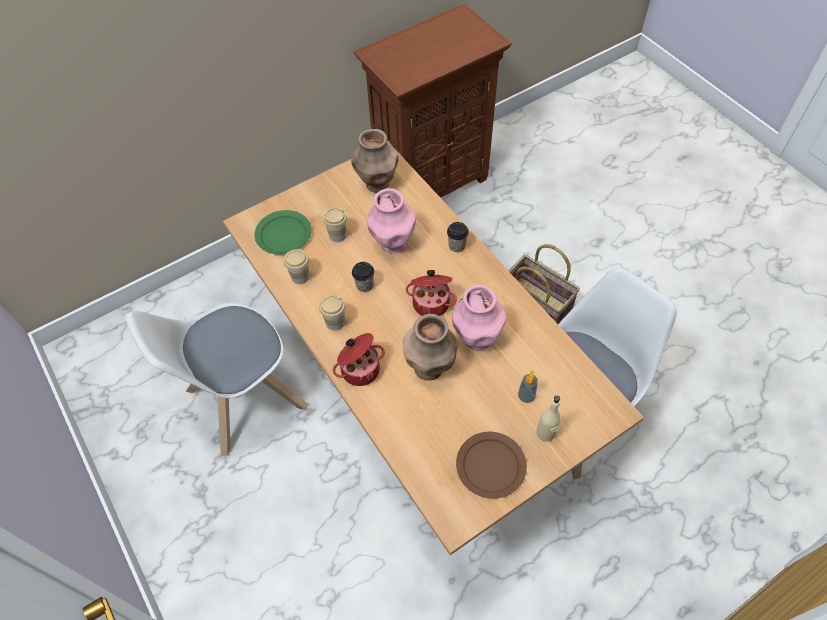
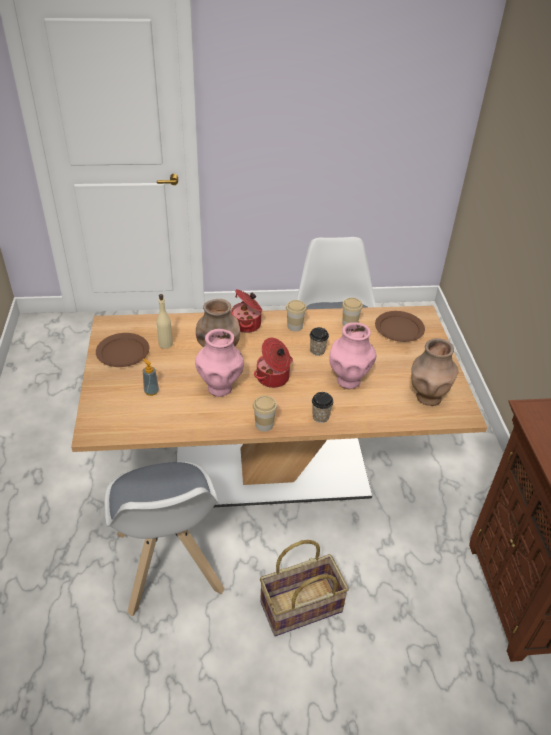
camera: 115 degrees right, 15 degrees down
(283, 234) = (399, 328): green plate -> brown plate
(337, 235) = (380, 354): cup -> cup (264, 425)
(545, 433) = (116, 387): beige bottle -> beige bottle (165, 344)

